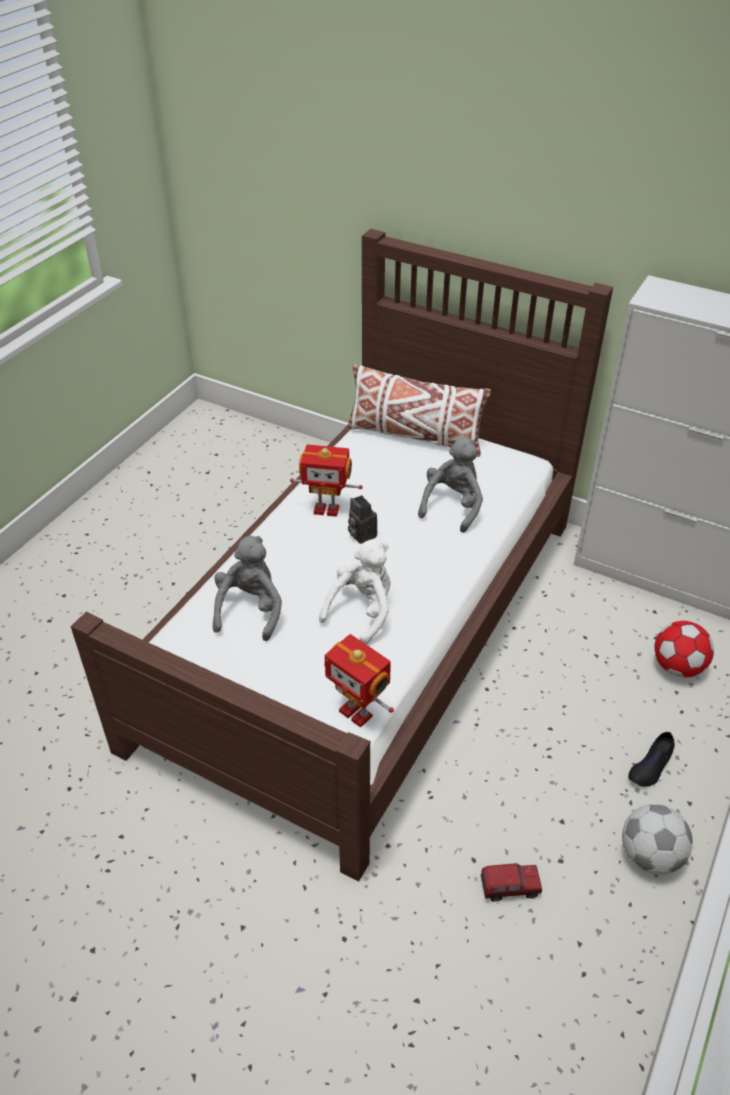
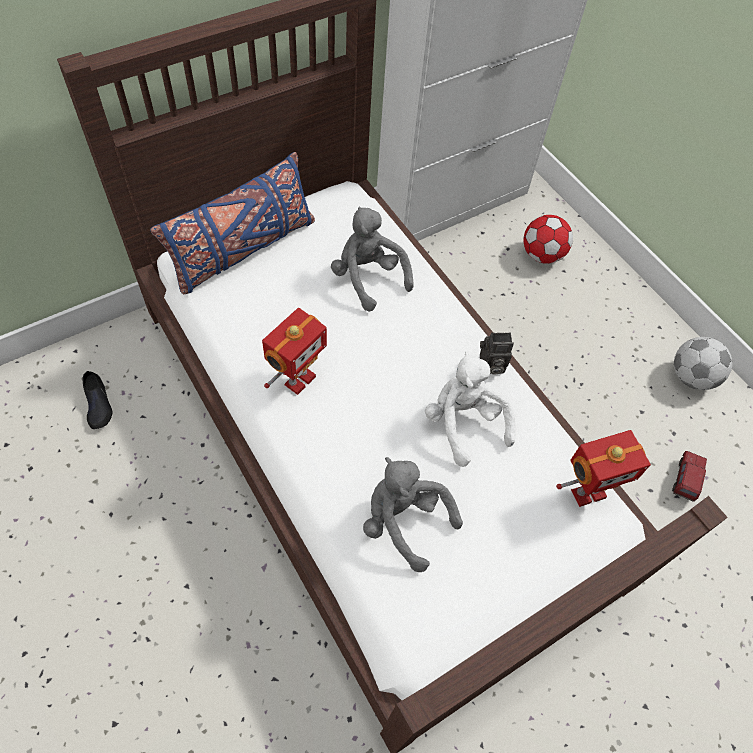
camera: 65 degrees left, 15 degrees up
(360, 534) = (357, 370): camera -> camera (490, 365)
(414, 436) = (243, 250): white pillow -> blue pillow
(651, 766) = (619, 328): black shoe -> black shoe (98, 404)

